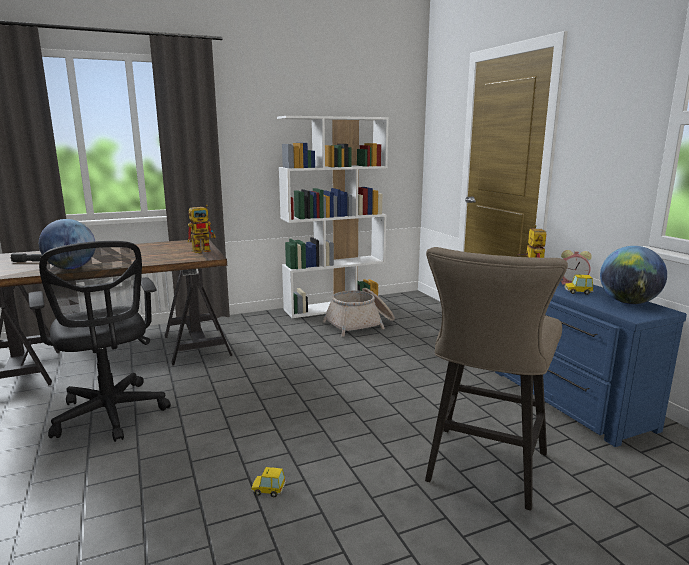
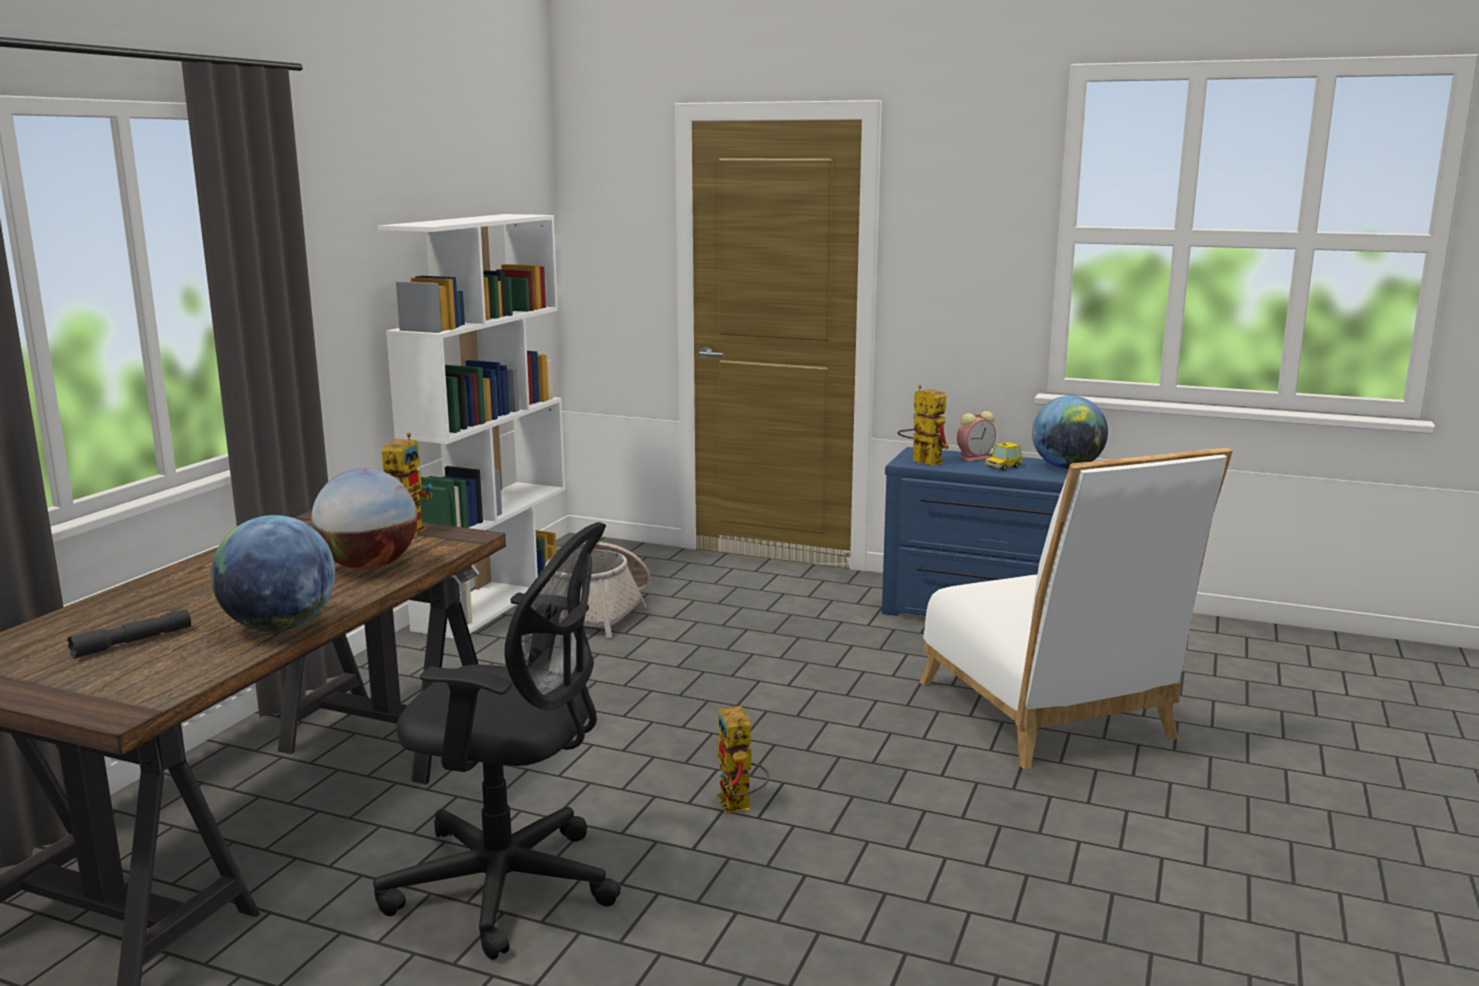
camera: 45 degrees left, 0 degrees up
(153, 258) = (369, 566): none -> globe
(237, 429) = (739, 807): none -> toy robot
(268, 489) = (912, 838): toy car -> none
(483, 471) = (1052, 716): beige stool -> white chair

